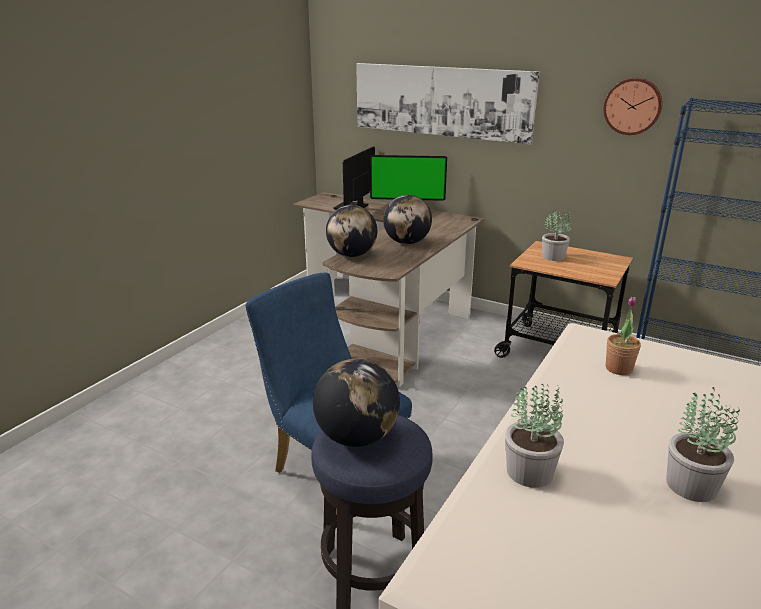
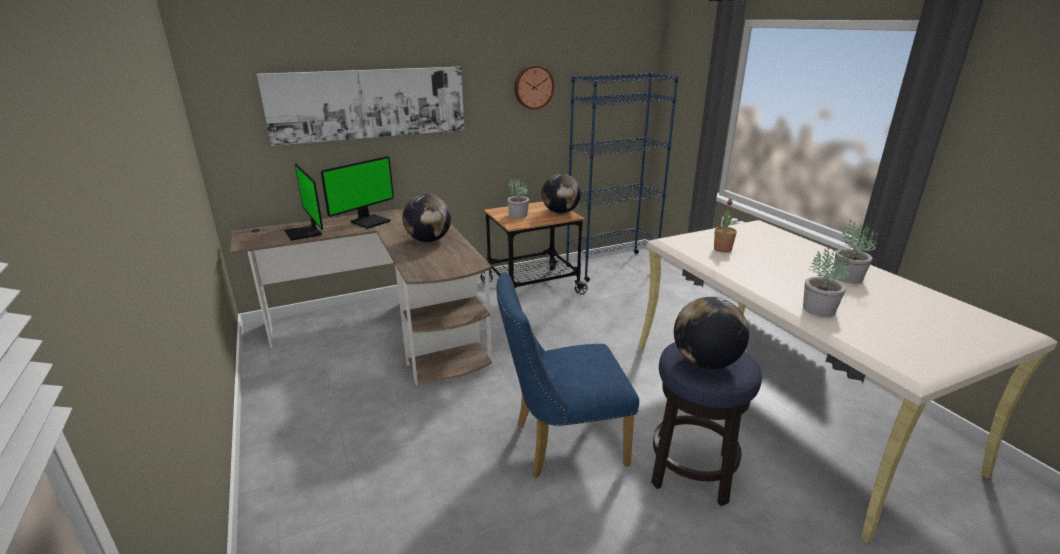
camera: 55 degrees left, 0 degrees up
(352, 255) = (415, 266): globe -> globe (560, 212)

